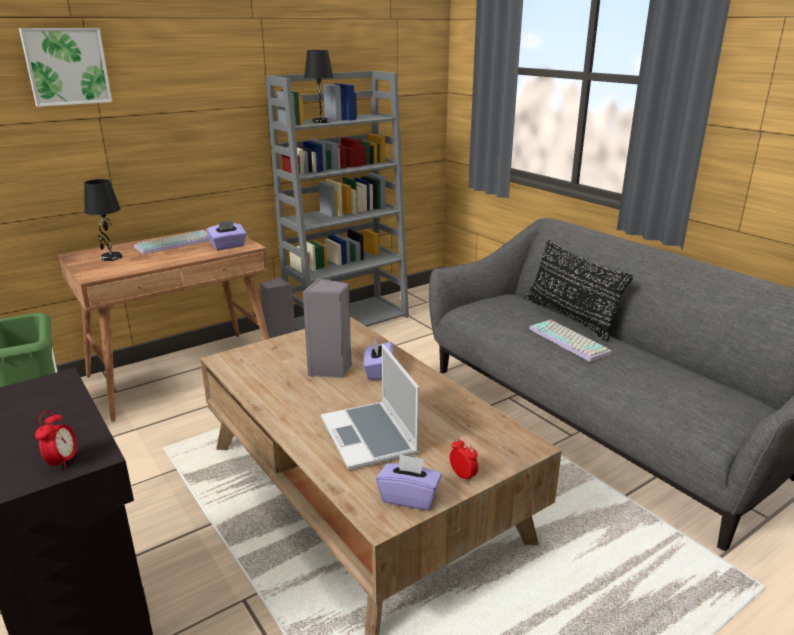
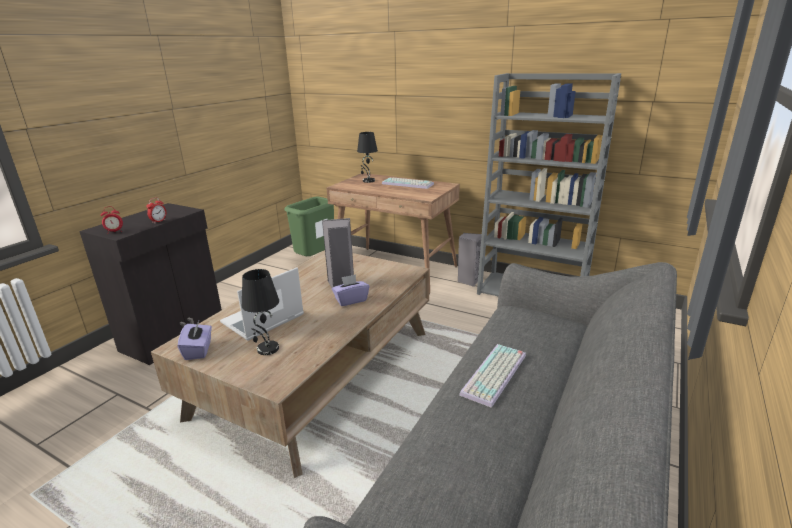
camera: 65 degrees right, 0 degrees up
(66, 66) = (381, 62): picture -> none
(228, 246) = (419, 194): purple tissue box -> none
(321, 121) = (532, 115): black table lamp -> black table lamp (267, 349)
(462, 475) = (228, 364): alarm clock -> alarm clock (159, 221)
(570, 317) = (561, 367): black pillow -> none

